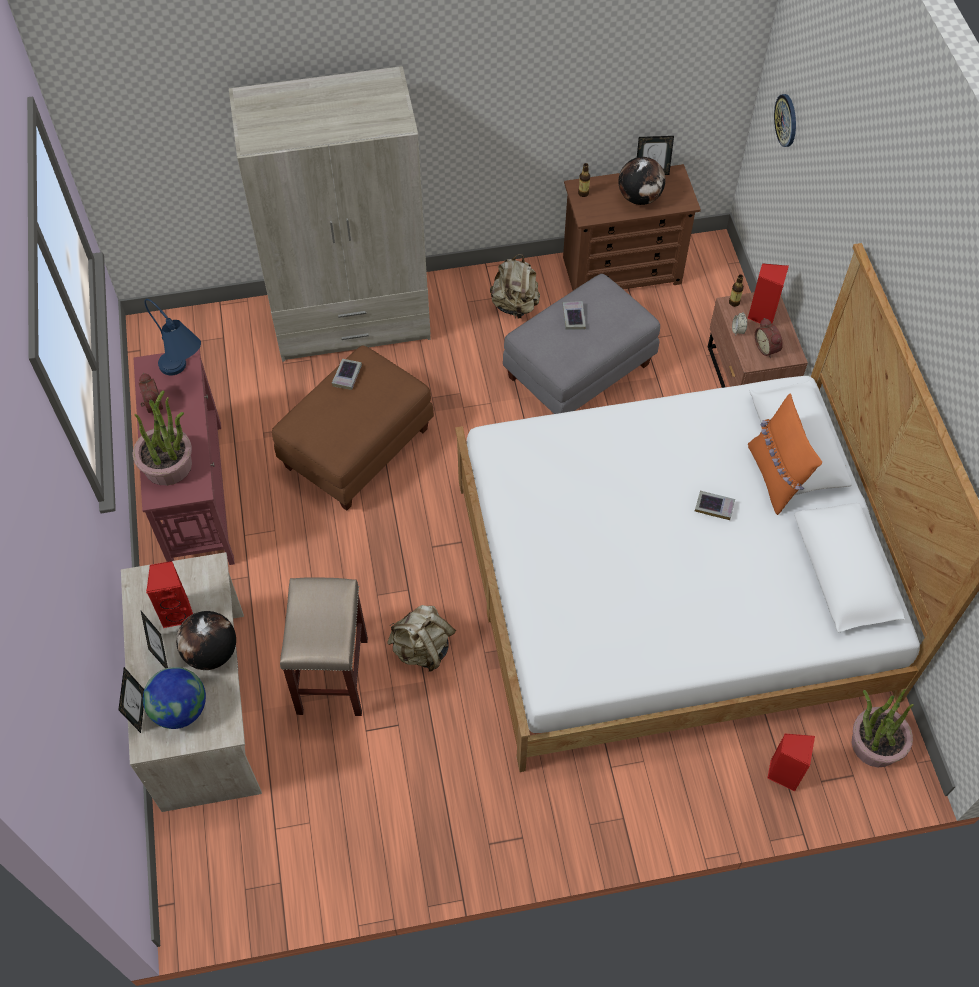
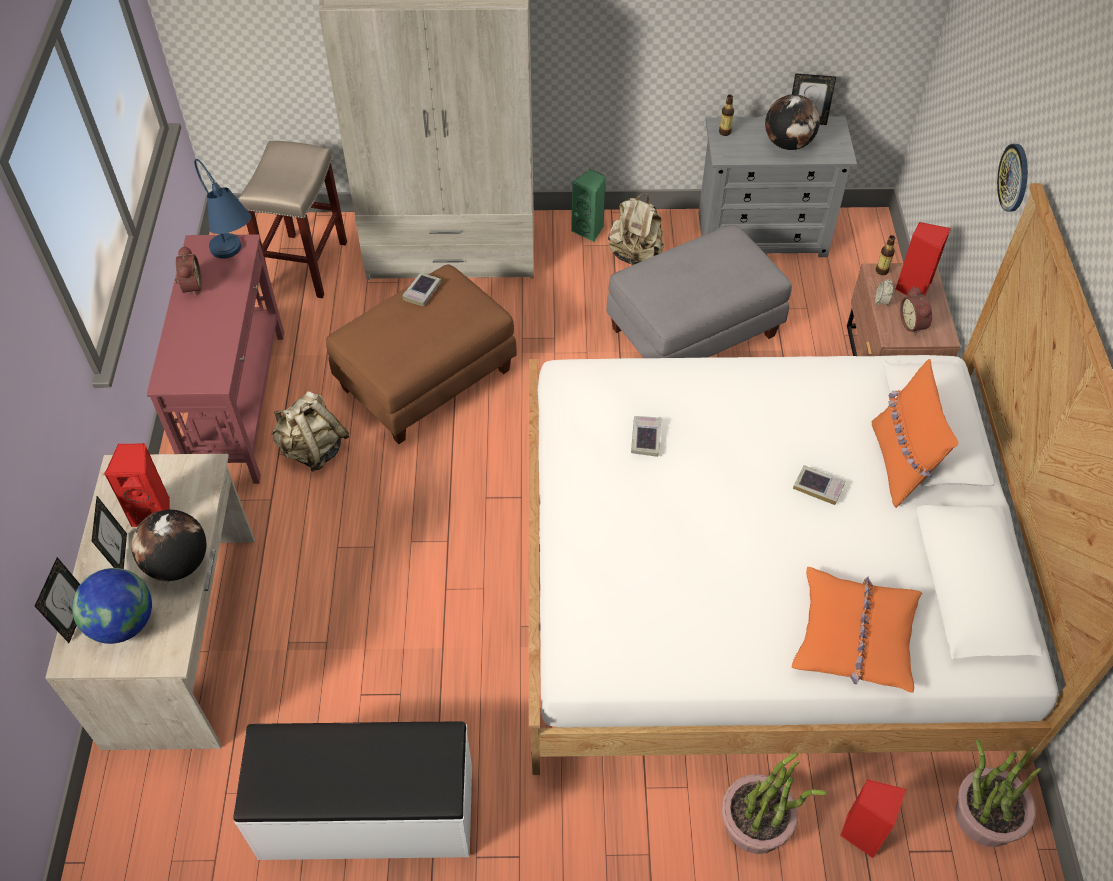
camera: 10 degrees right, 5 degrees down
(168, 465) = (190, 350): potted plant -> potted plant (756, 823)
(333, 677) = (338, 626): beige stool -> beige stool (306, 266)
(394, 825) = (367, 814): none -> white bench
(422, 649) = (449, 610): beige backpack -> beige backpack (313, 450)
(470, 286) = (589, 230): none -> green speaker
(573, 317) = (691, 264): book -> book (645, 438)
(622, 270) = (762, 235): brown dresser -> grey dresser
(761, 625) = (854, 636): none -> orange pillow
(786, 120) = (968, 59): wall clock -> wall clock (1014, 177)

